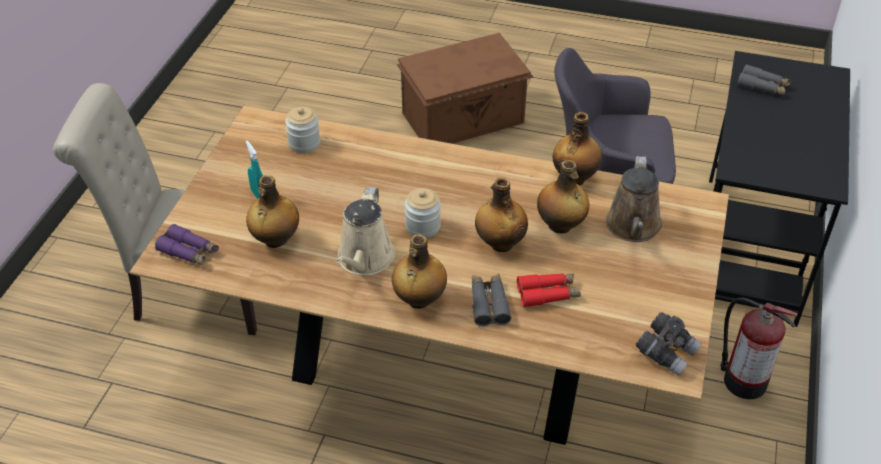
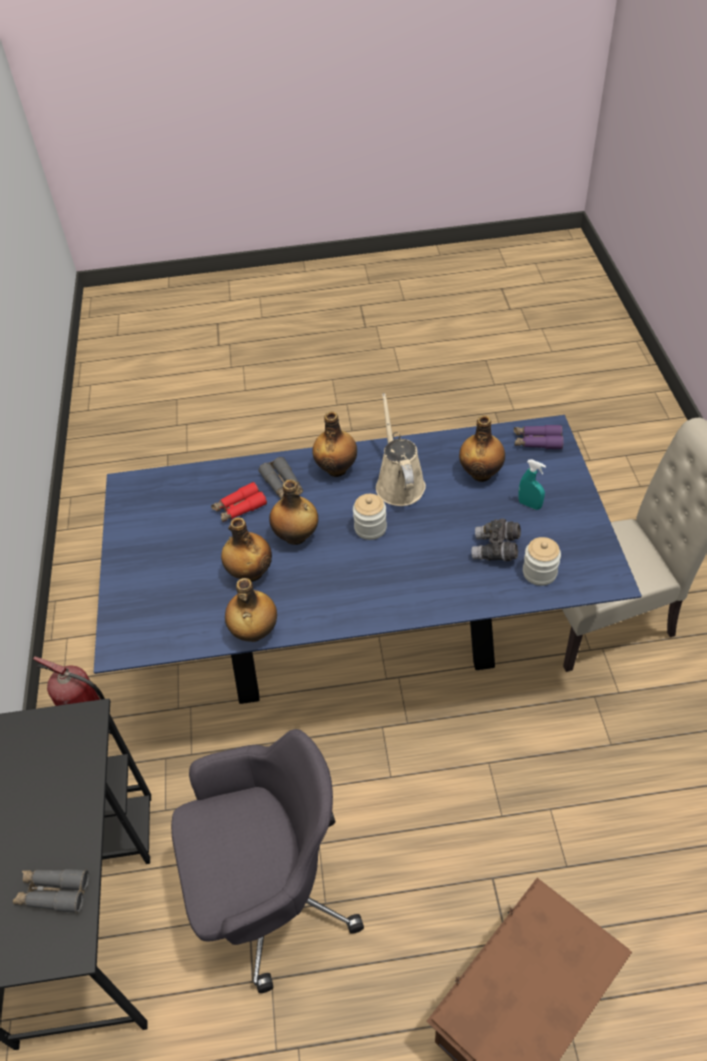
camera: 160 degrees right, 5 degrees up
(440, 363) = (362, 638): brown dining table -> blue dining table
(633, 227) = (183, 596): brown watering can -> none
(666, 352) = (136, 495): grey binoculars -> grey binoculars (495, 550)

